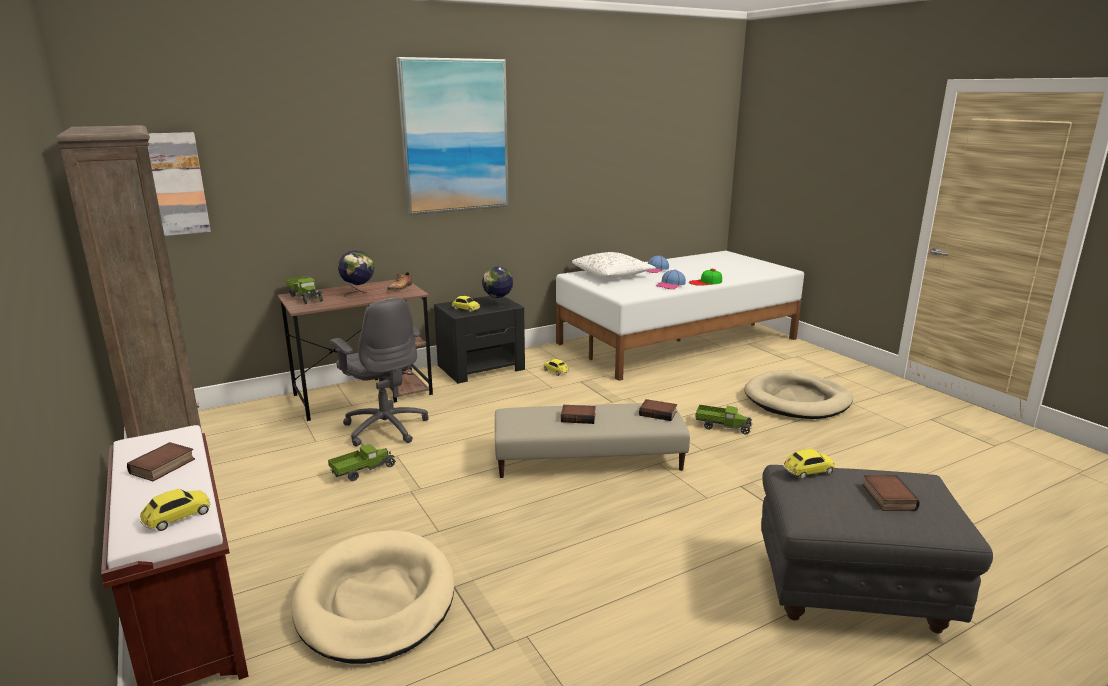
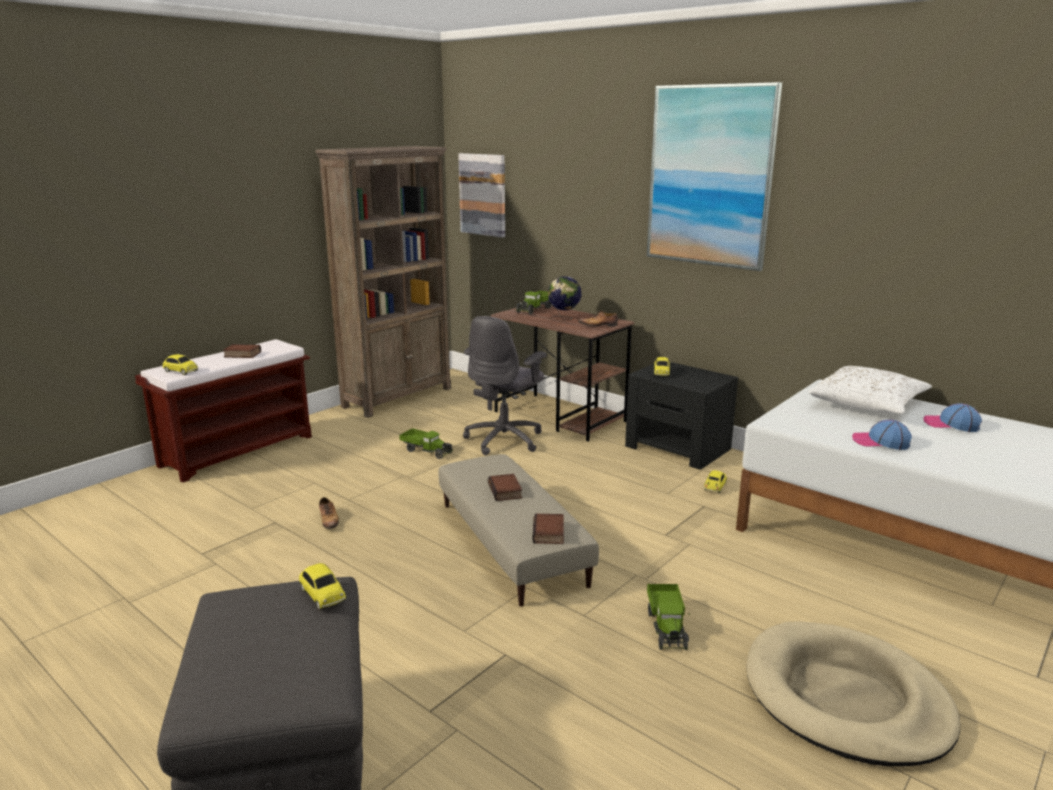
camera: 70 degrees right, 0 degrees up
(376, 600) = (256, 499): beige dog bed -> none
(478, 547) = (329, 520): none -> shoe
(498, 305) = (695, 382): globe -> none
(705, 282) = (946, 464): cap -> none
(887, 497) = (264, 651): book -> none

